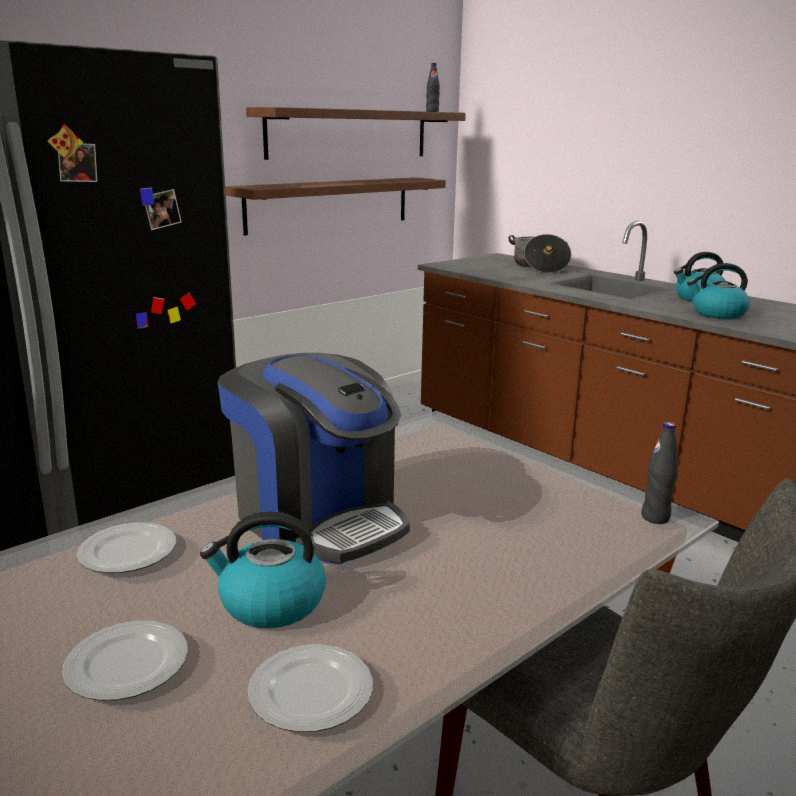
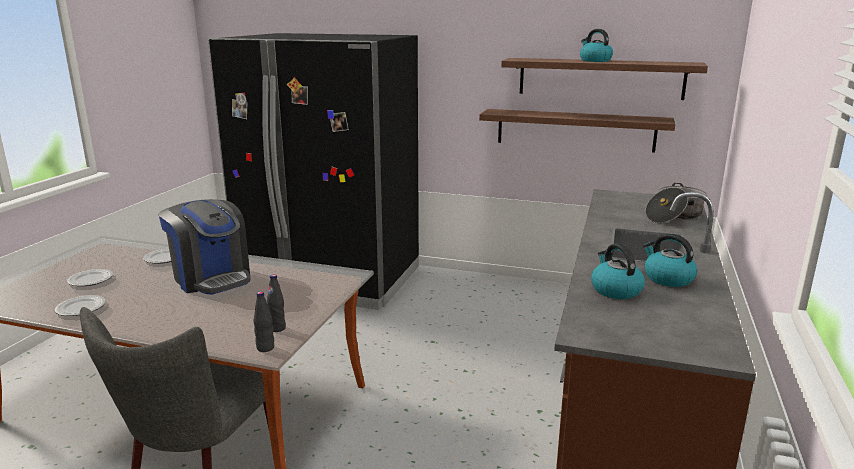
camera: 60 degrees right, 0 degrees up
(270, 603) = (136, 288): kettle -> kettle (594, 60)
(317, 518) = (211, 278): coffee machine -> coffee machine turned 60 degrees counterclockwise
(432, 111) = (681, 63): black bottle -> black bottle (277, 328)

